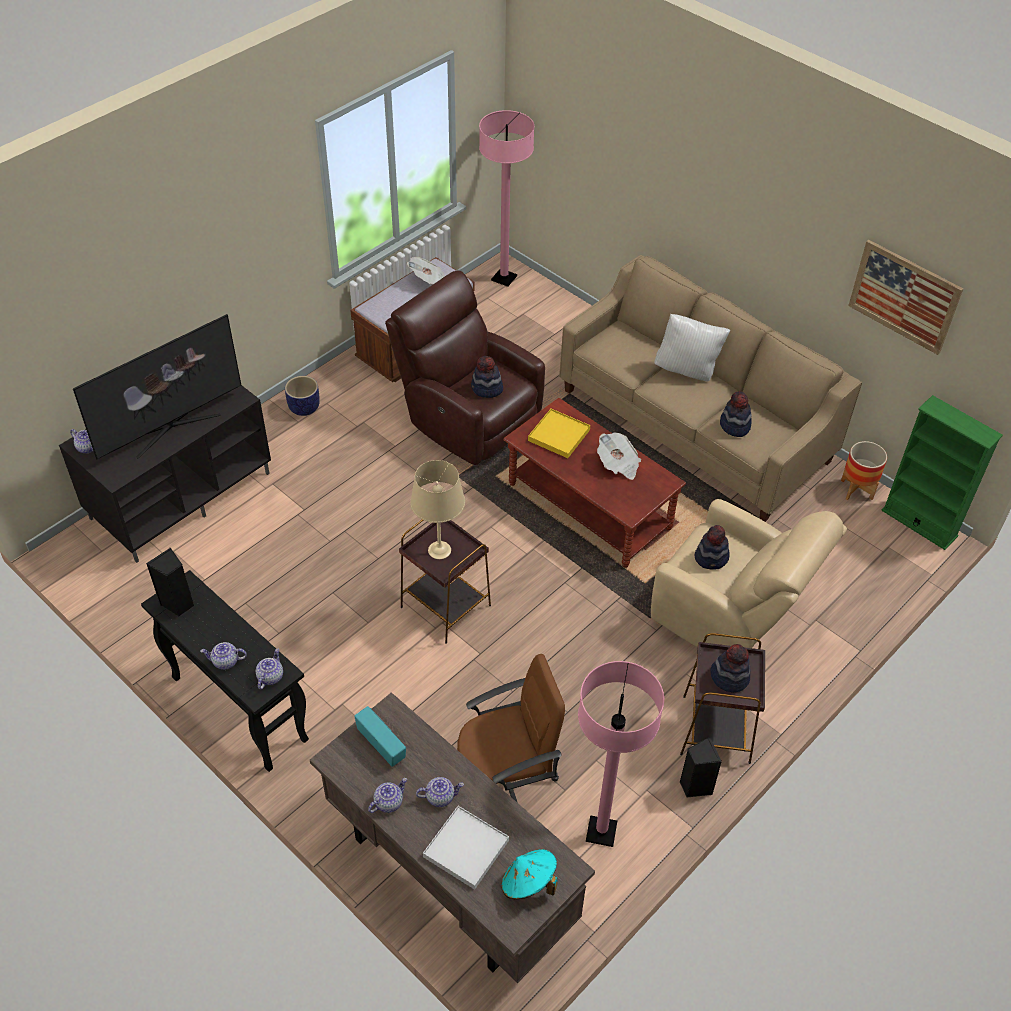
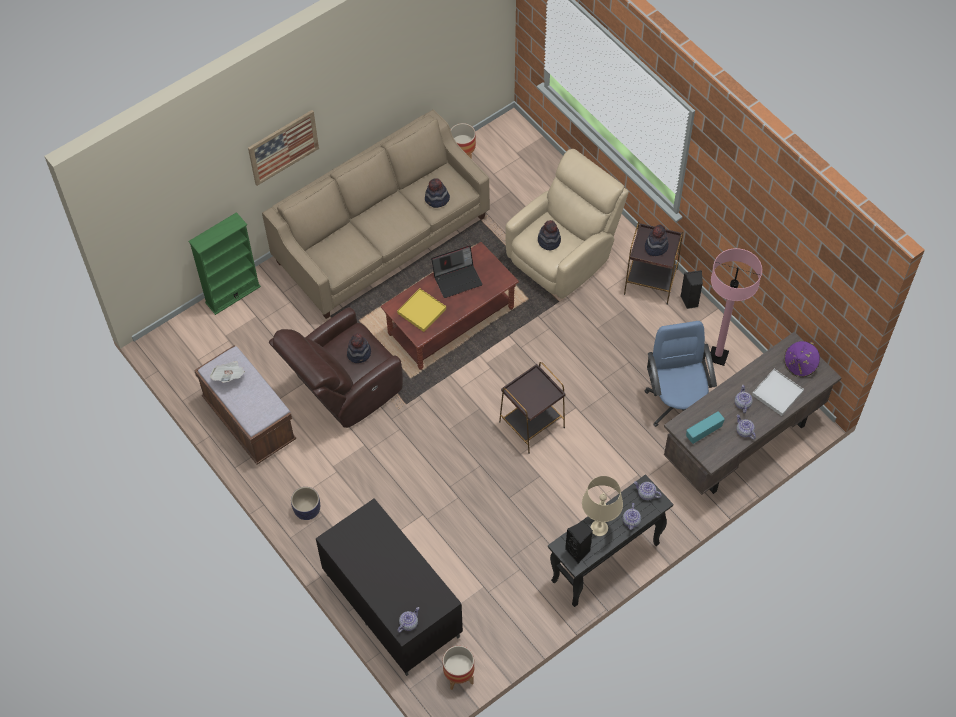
camera: 80 degrees left, 10 degrees up
(84, 567) = (459, 676): none -> planter
(171, 428) = (396, 562): television -> none
(440, 550) = (532, 394): beige table lamp -> beige table lamp (599, 527)
(504, 278) = (175, 344): pink floor lamp -> none
(507, 780) = (677, 403): brown office chair -> blue office chair
(528, 883) = (800, 364): turquoise hat -> purple hat
(618, 464) = (457, 278): newspaper -> laptop
(687, 370) = (372, 217): white pillow -> none
(904, 296) = (433, 48): picture -> picture (283, 147)
(919, 523) = (499, 130): green bookcase -> green bookcase (233, 294)

